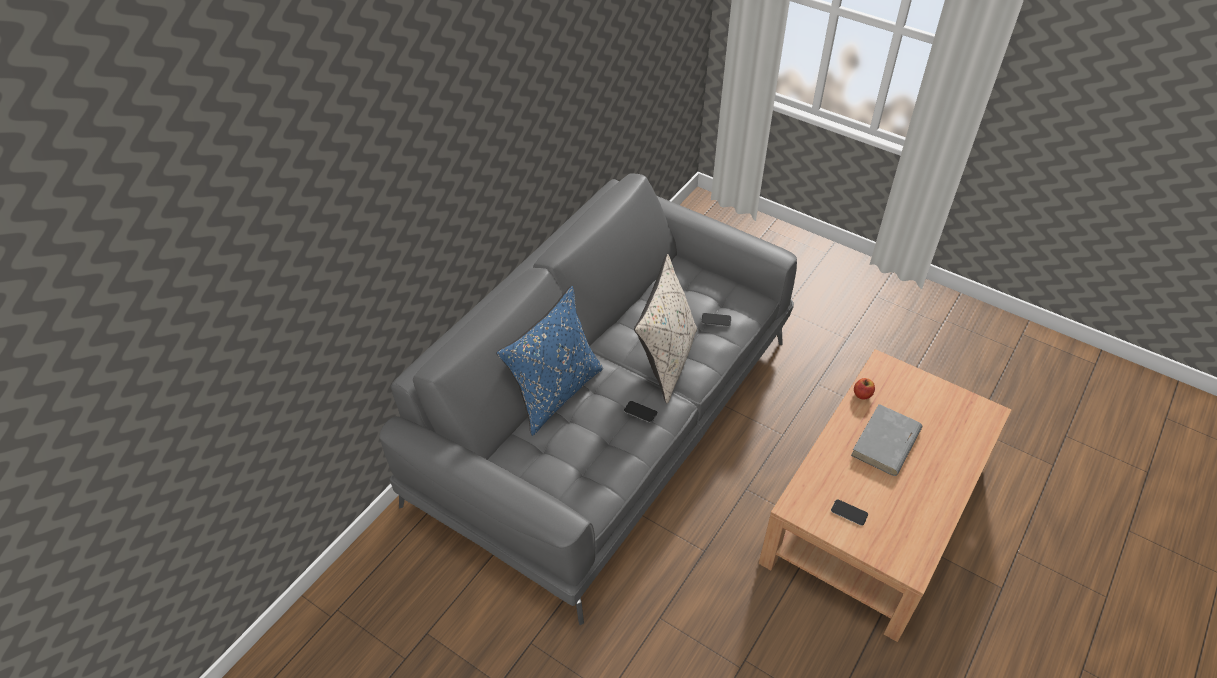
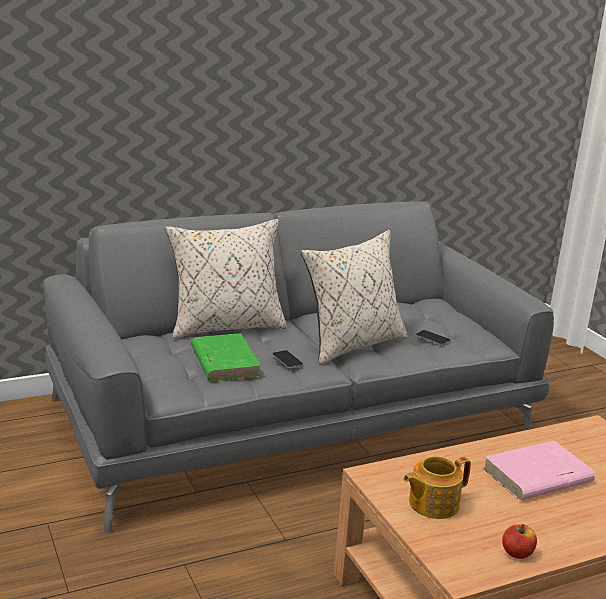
camera: 30 degrees right, 25 degrees down
(554, 393) = (225, 326): blue pillow -> beige pillow
(597, 442) = (224, 361): none -> green book
(849, 513) = (432, 503): phone -> teapot
(862, 394) = (546, 436): apple -> apple (517, 553)
(885, 443) = (536, 476): grey book -> pink book

